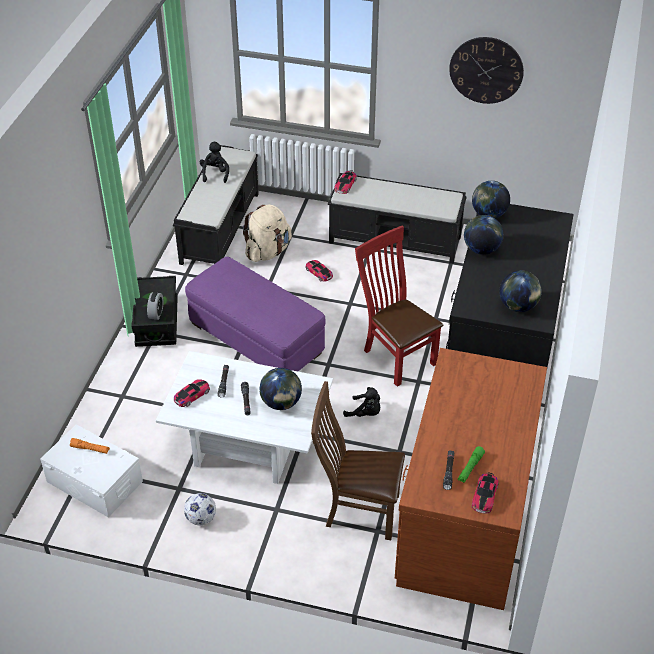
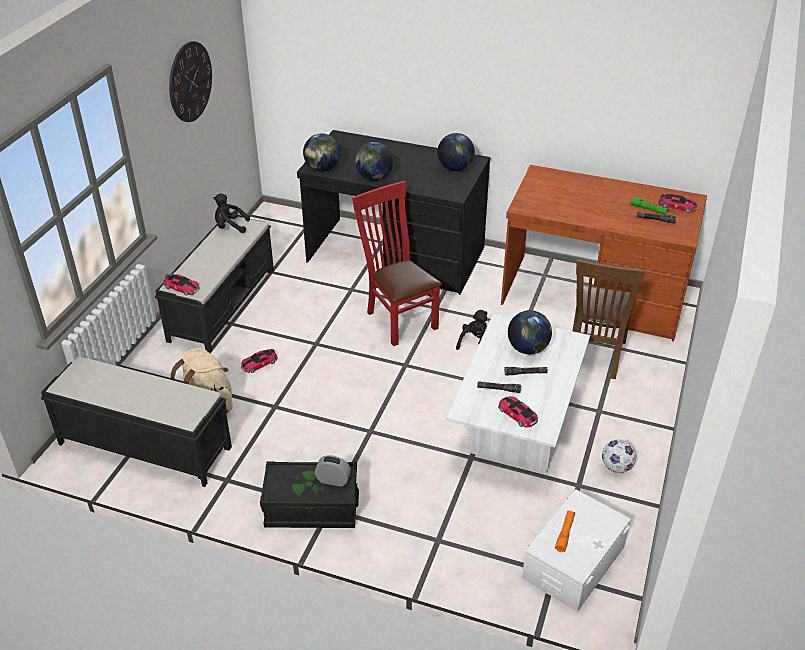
camera: 85 degrees left, 5 degrees down
(215, 173) = (110, 393): black plush toy -> black plush toy (230, 227)
(256, 339) = (357, 418): purple ottoman -> none
(396, 355) = (398, 318): red chair -> red chair turned 90 degrees clockwise

